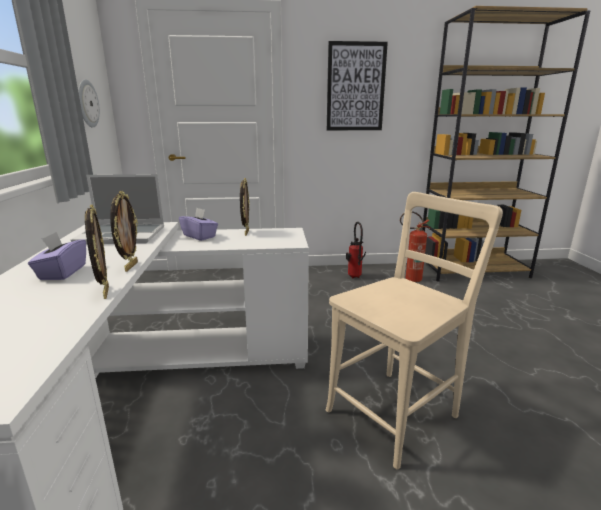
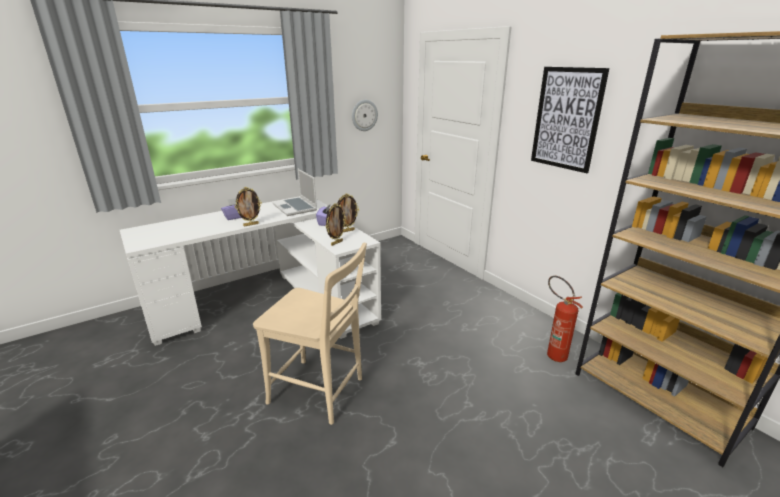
camera: 60 degrees right, 5 degrees up
(105, 292) = (218, 231): picture frame -> picture frame (336, 243)
(354, 277) = (509, 319): fire extinguisher -> none

